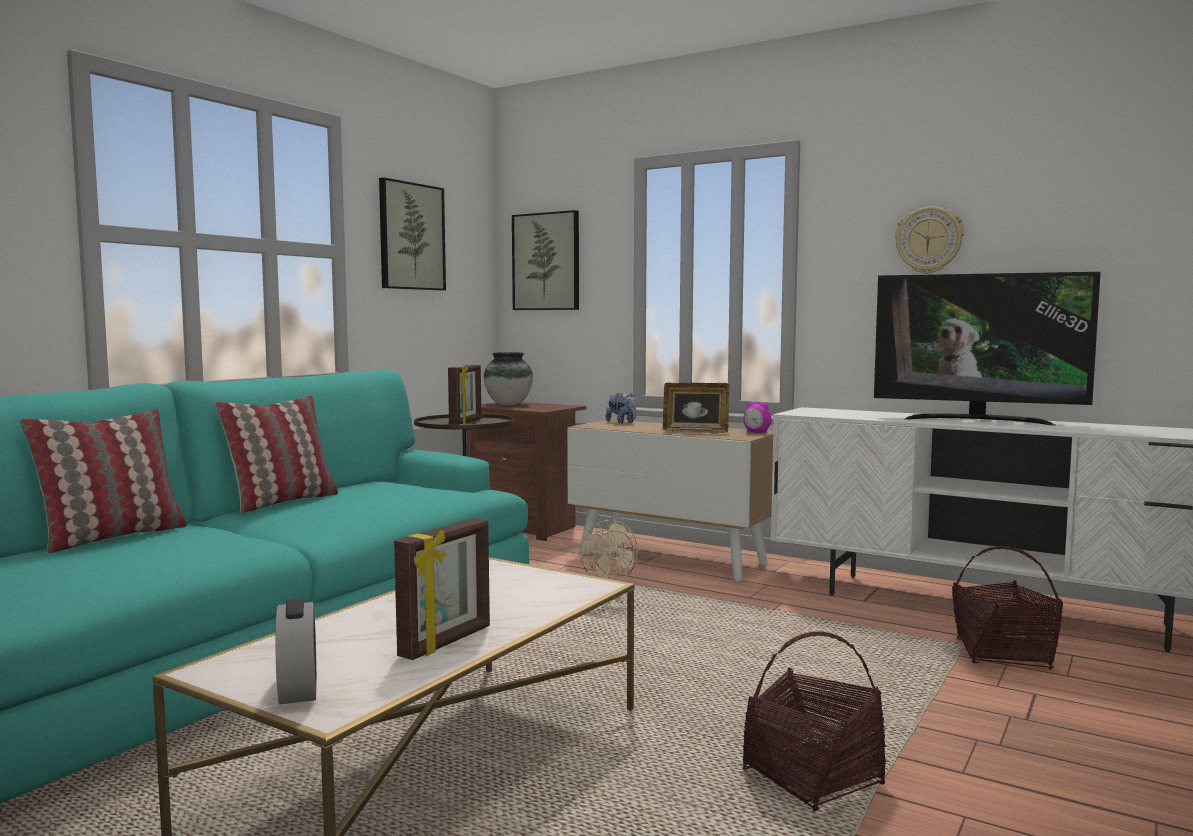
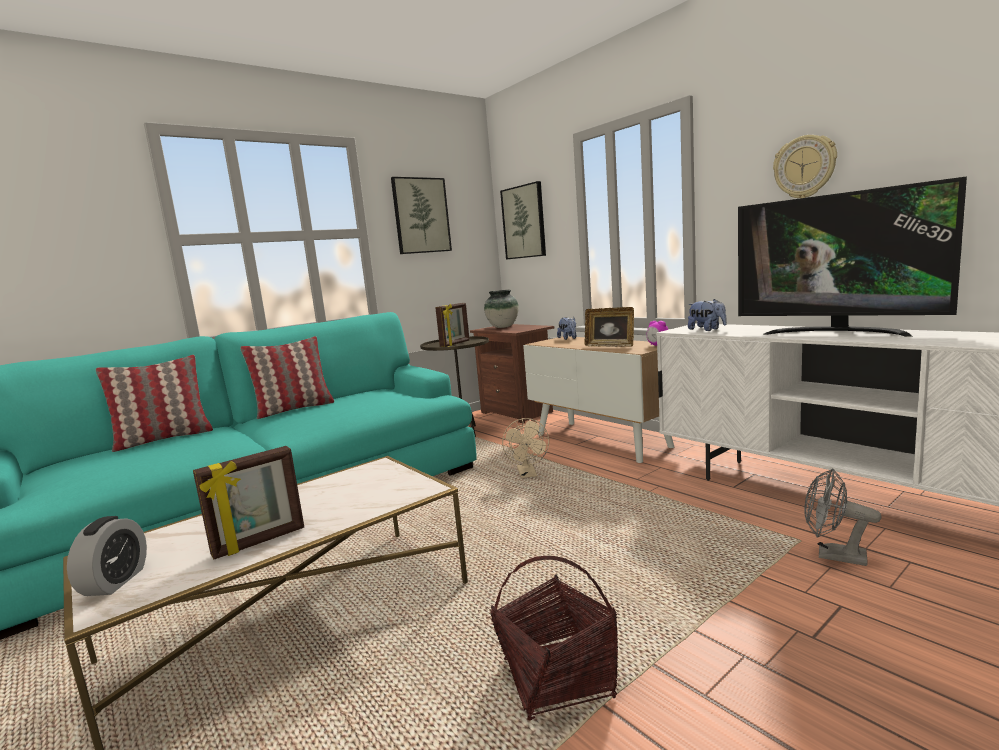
camera: 20 degrees right, 5 degrees up
(830, 413) = (707, 329): none -> plush toy
(1003, 655) = (833, 555): basket -> grey fan

